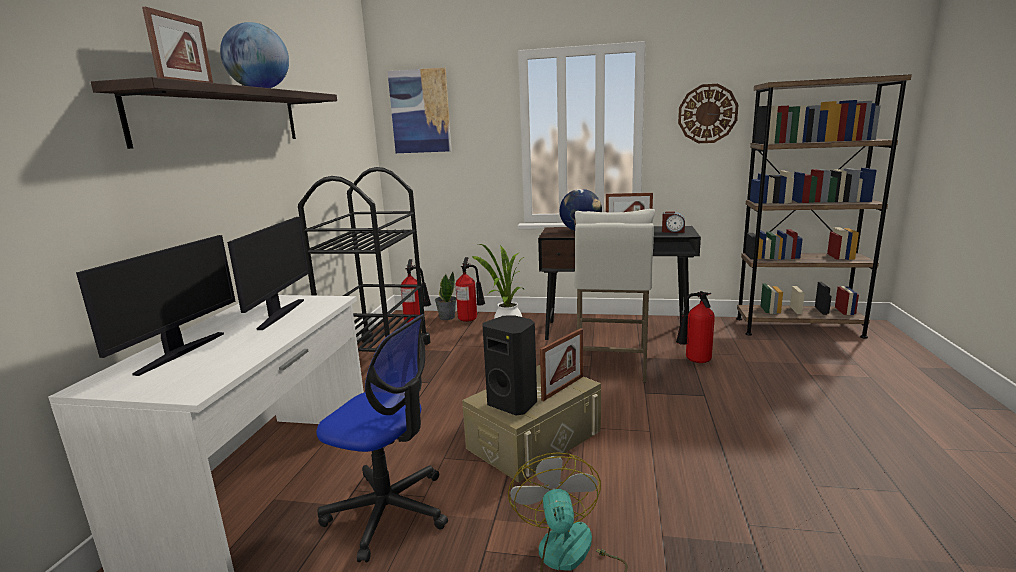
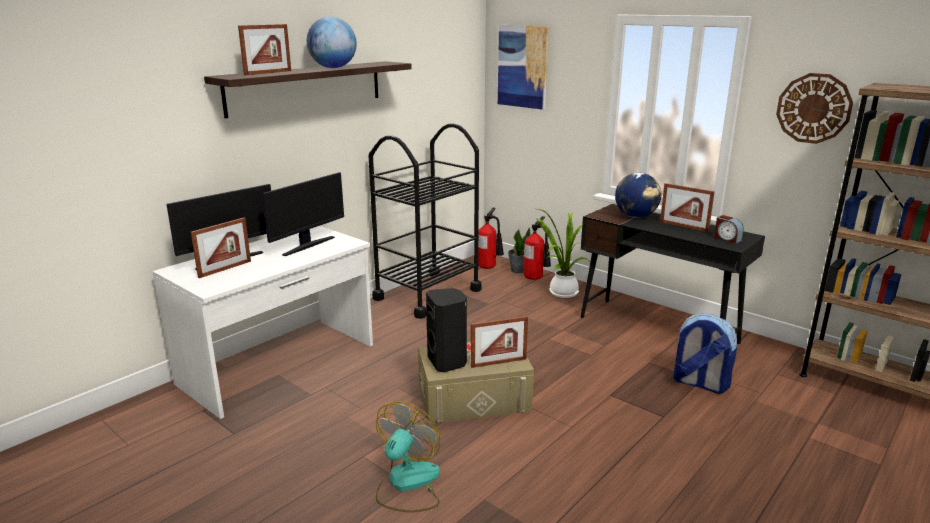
camera: 30 degrees right, 5 degrees up
(187, 363) = (225, 269): none -> picture frame
(388, 511) = (332, 408): office chair -> none
(611, 363) = (614, 358): white stool -> none
(694, 361) = (699, 383): fire extinguisher -> backpack

